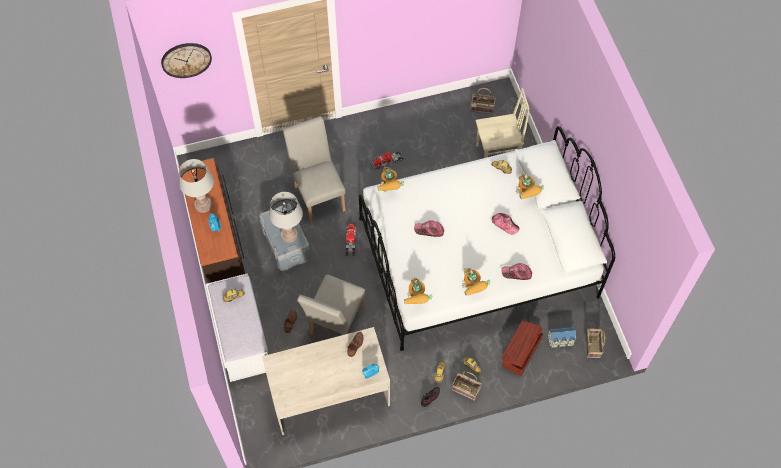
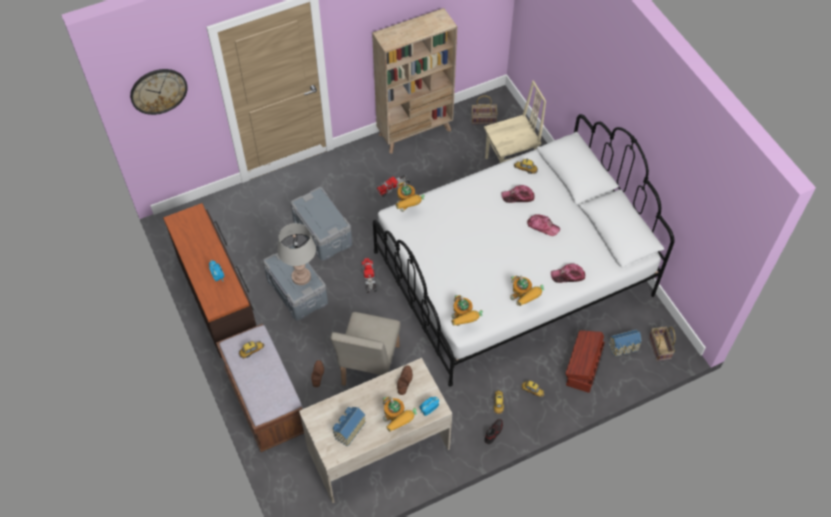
camera: 10 degrees left, 5 degrees down
(203, 205) = (199, 255): grey table lamp -> none
(242, 339) = (265, 402): white bench -> brown bench
(300, 379) = (348, 429): none -> toy house
(318, 194) = (323, 233): beige chair -> grey storage box
(418, 111) = (415, 132): none -> beige bookcase
(429, 230) = (461, 245): cap -> cap (518, 197)
(466, 389) = (532, 417): basket -> none
(526, 196) = (559, 194): toy robot -> toy robot (397, 423)

